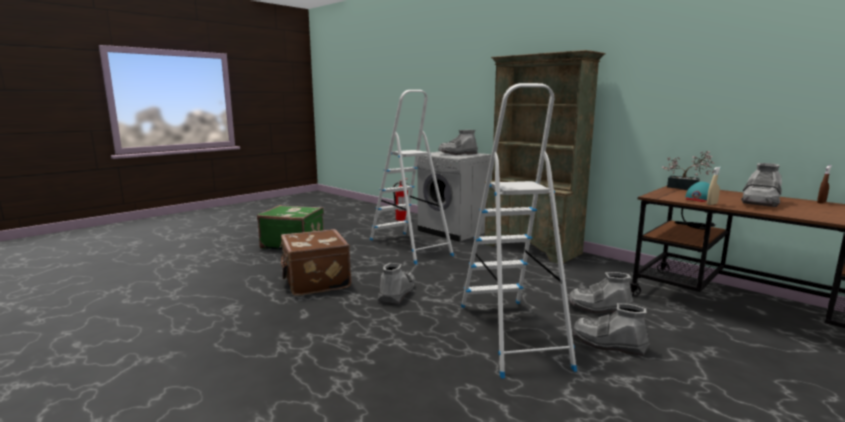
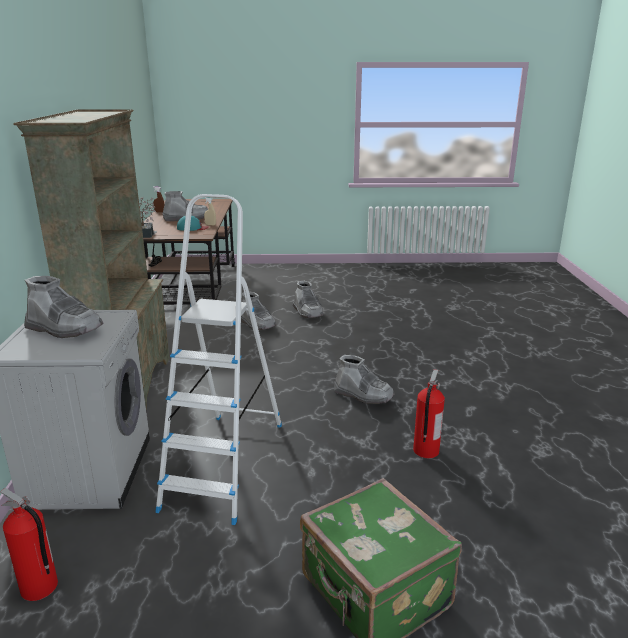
camera: 135 degrees left, 10 degrees up
(315, 281) = (425, 451): brown suitcase -> fire extinguisher
(397, 293) = (363, 395): grey boot -> grey boot turned 120 degrees counterclockwise
(510, 333) = (345, 335): white step ladder -> none

